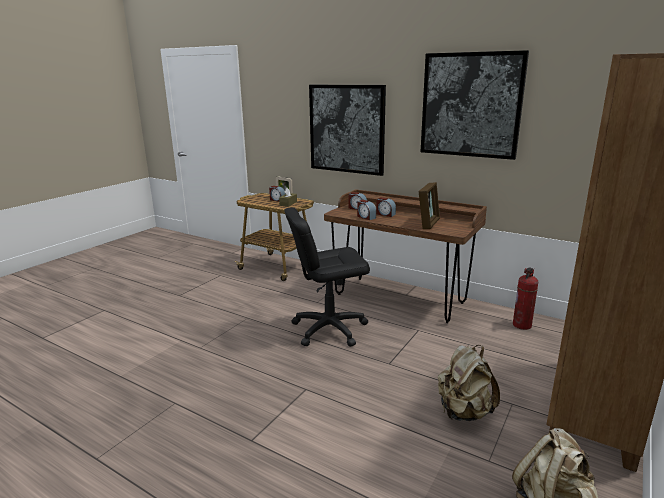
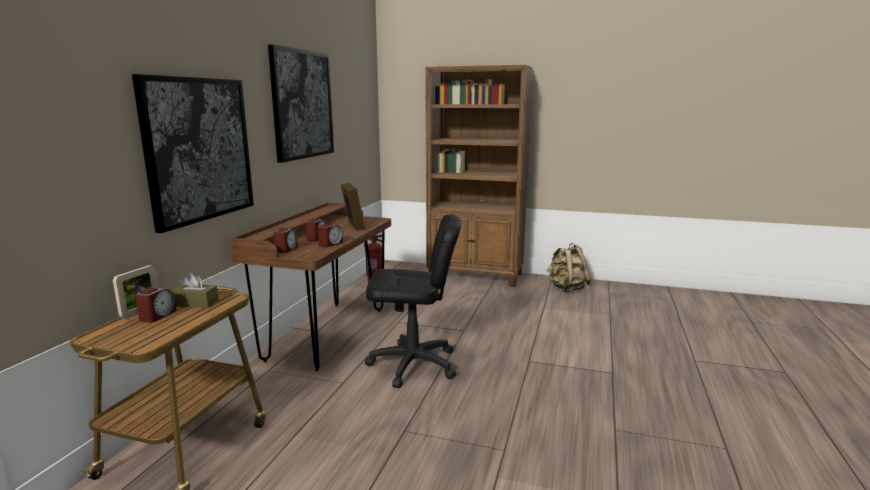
camera: 105 degrees left, 5 degrees down
(329, 329) = (413, 364): black office chair -> black office chair turned 60 degrees counterclockwise
(428, 224) = (353, 225): picture frame -> picture frame turned 60 degrees clockwise
(464, 412) = (507, 305): beige backpack -> none

